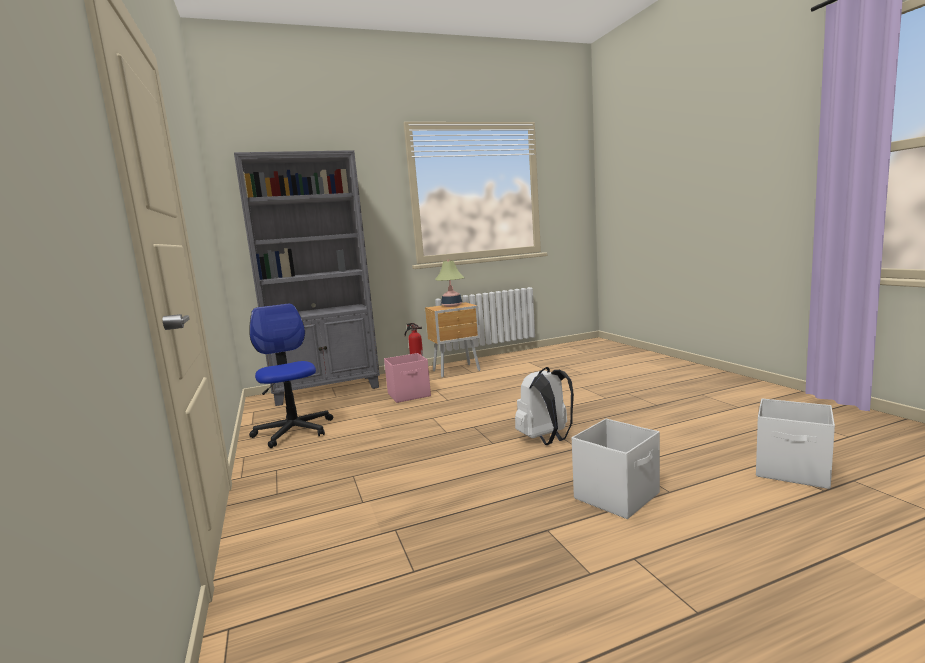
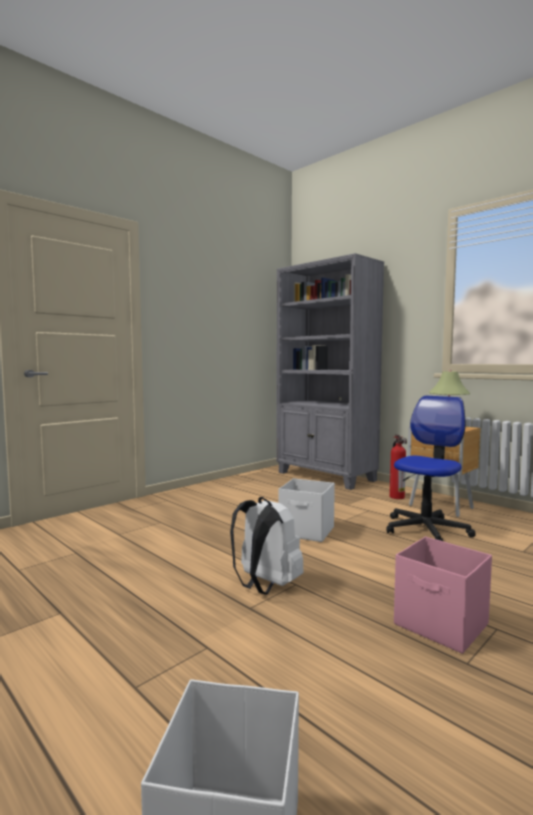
camera: 65 degrees right, 5 degrees down
(294, 431) = (234, 488): office chair -> office chair (426, 529)
(409, 395) = (342, 503): pink storage box -> pink storage box (441, 625)
(617, 496) = (125, 647): white storage box -> white storage box (307, 531)

